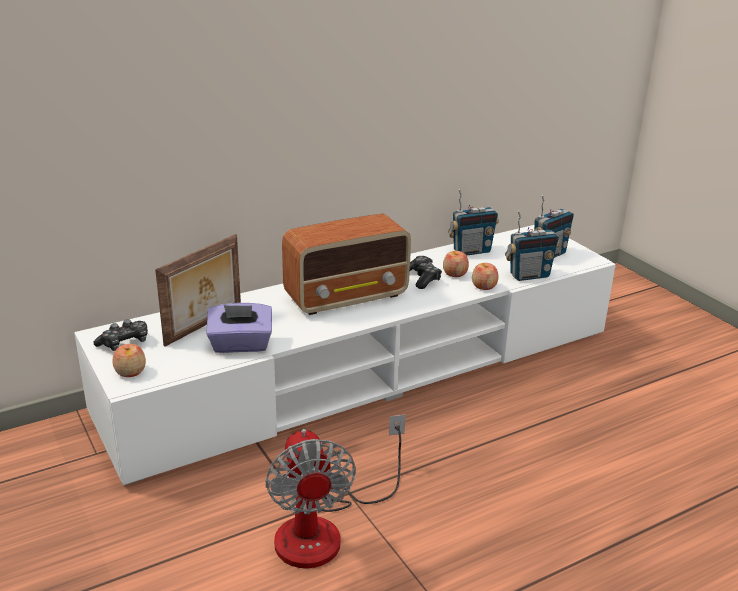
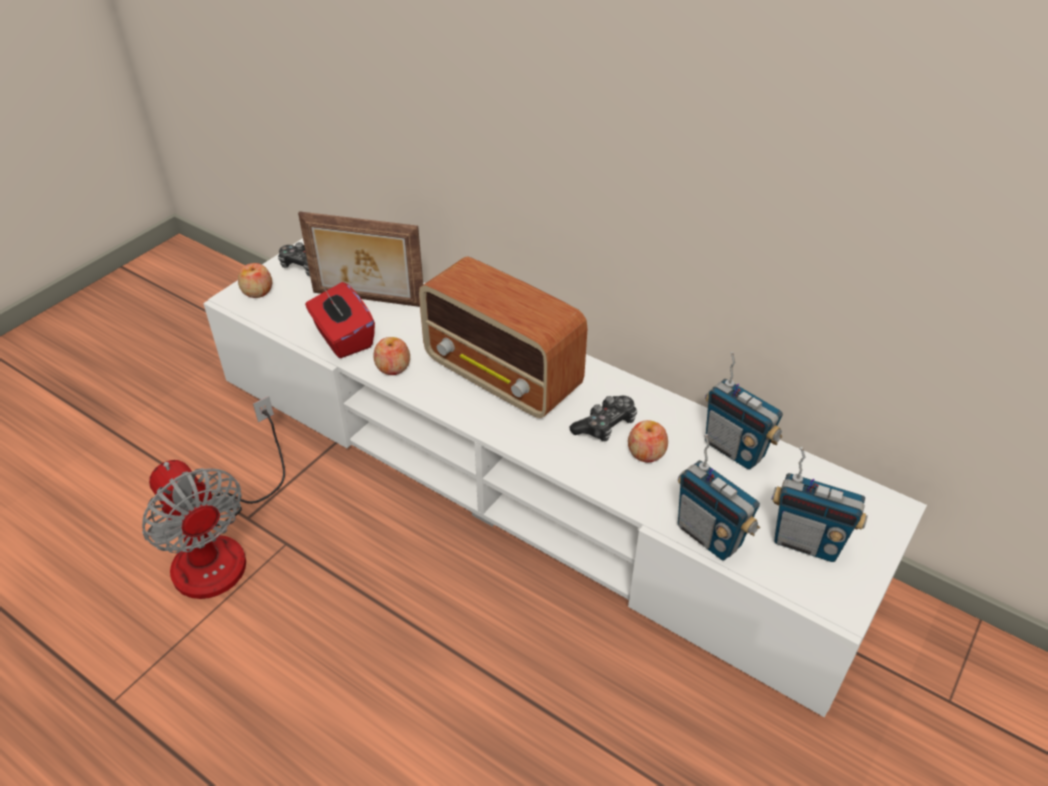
camera: 65 degrees right, 15 degrees up
(240, 345) = (343, 338): purple tissue box -> red tissue box
(325, 528) = (222, 545): fan -> fan turned 90 degrees counterclockwise
(484, 286) = (632, 493): apple -> apple (393, 367)

